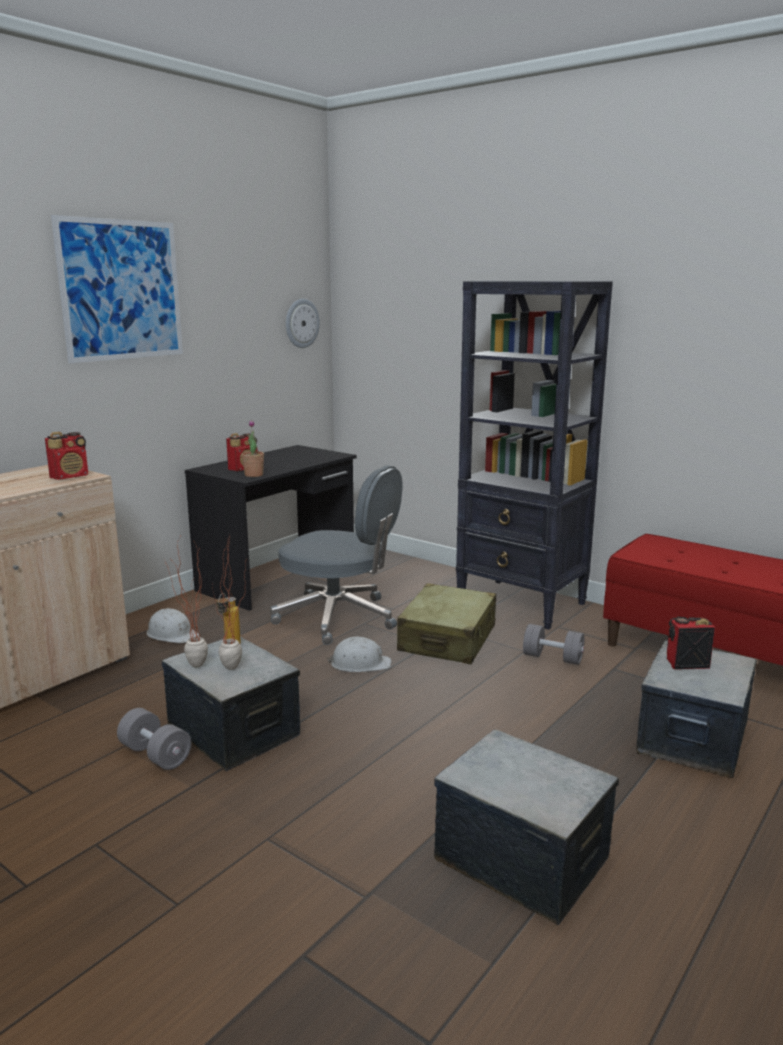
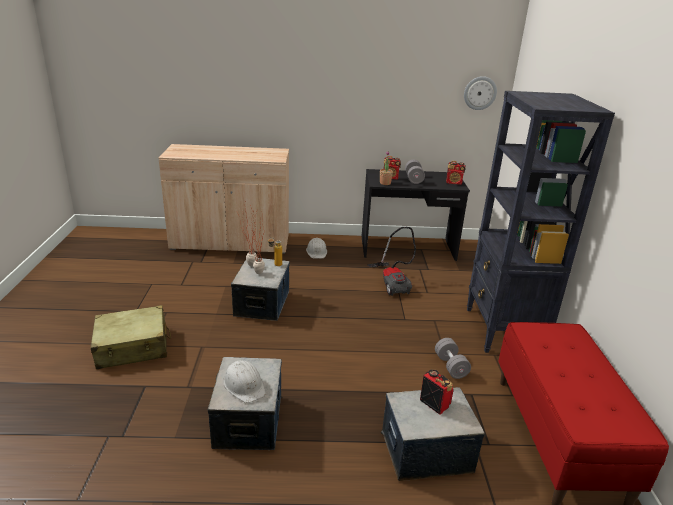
camera: 50 degrees right, 10 degrees up
(70, 476) = (272, 157): radio -> radio (454, 183)
(121, 290) = (342, 62): picture -> none
(155, 755) = (227, 295): grey dumbbell -> grey dumbbell (413, 179)
(339, 618) = (393, 282): grey office chair -> vacuum cleaner
(360, 664) = (357, 308): white hard hat -> white hard hat (244, 385)
(447, 639) = (419, 323): beige suitcase -> beige suitcase (133, 347)

